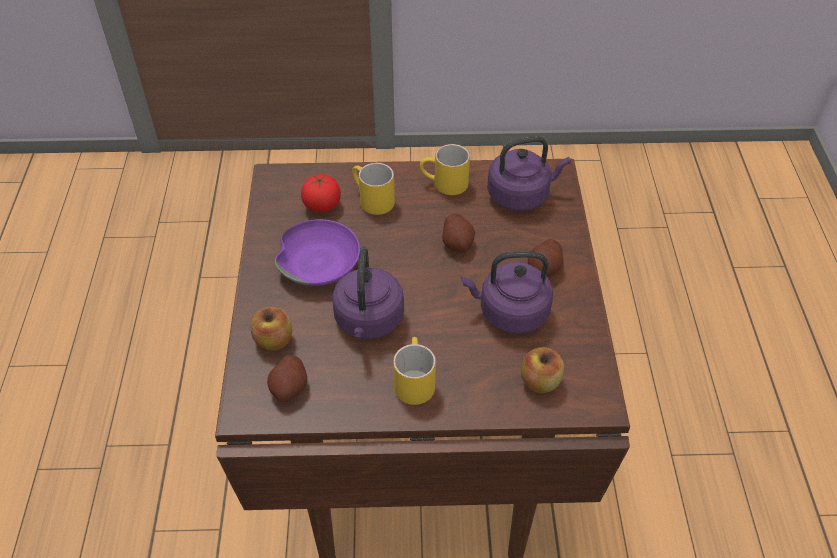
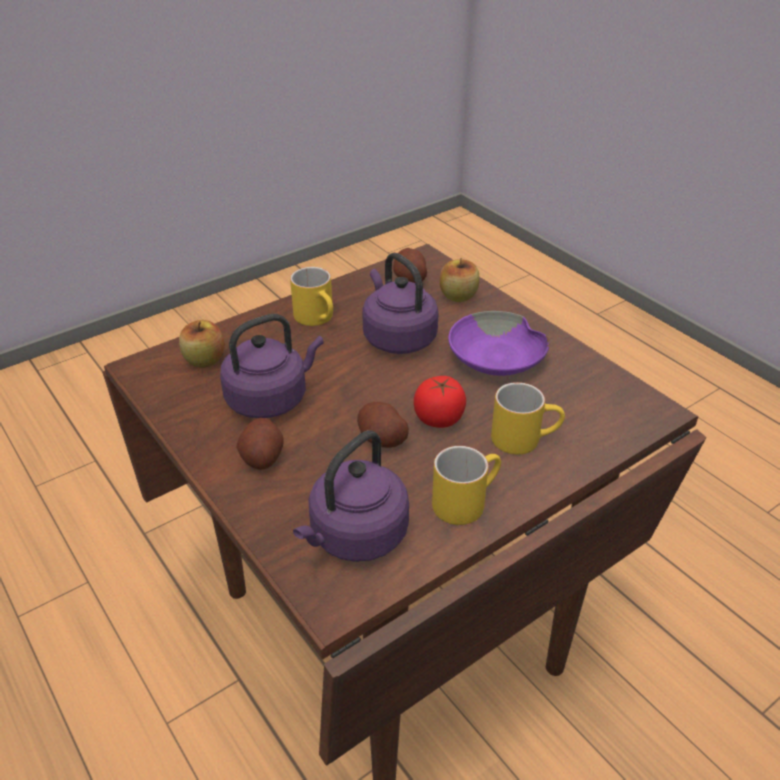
camera: 145 degrees right, 10 degrees down
(322, 205) = (566, 407): tomato -> tomato (439, 418)

